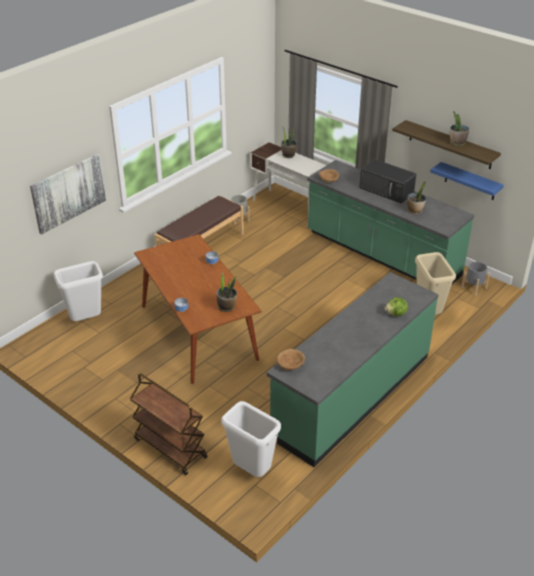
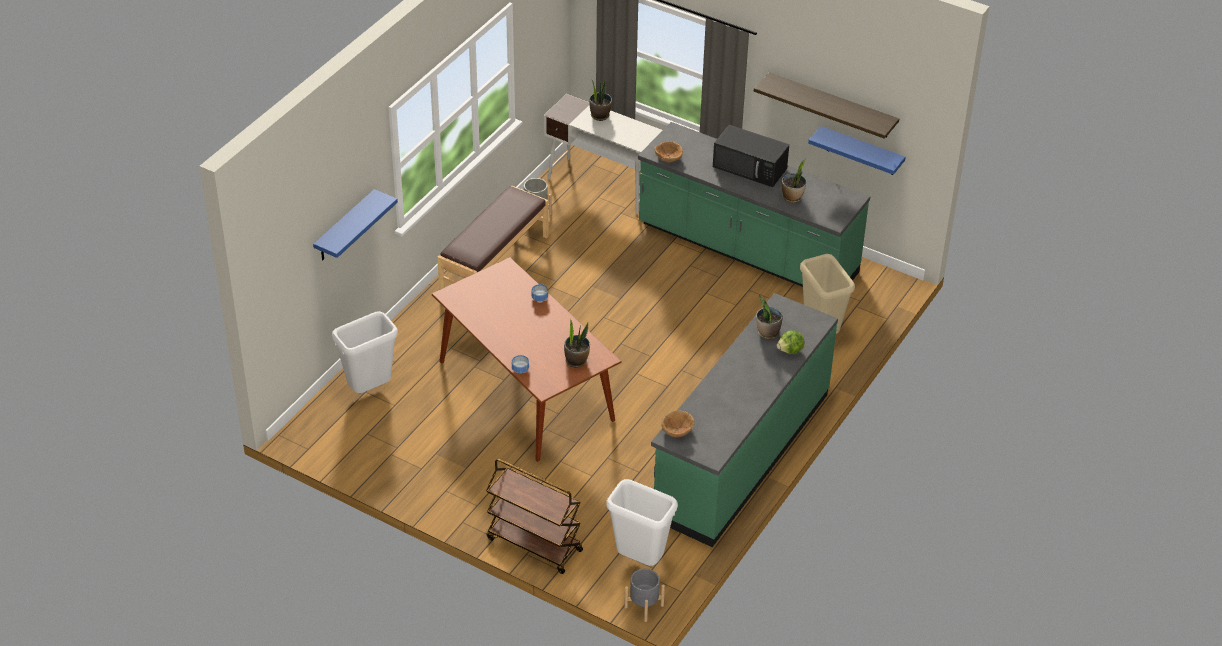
camera: 10 degrees left, 5 degrees up
(68, 193) = (345, 227): picture -> blue shelf
(457, 143) = (842, 107): potted plant -> potted plant (768, 332)
(474, 288) = (876, 289): grey planter -> grey planter (644, 606)

